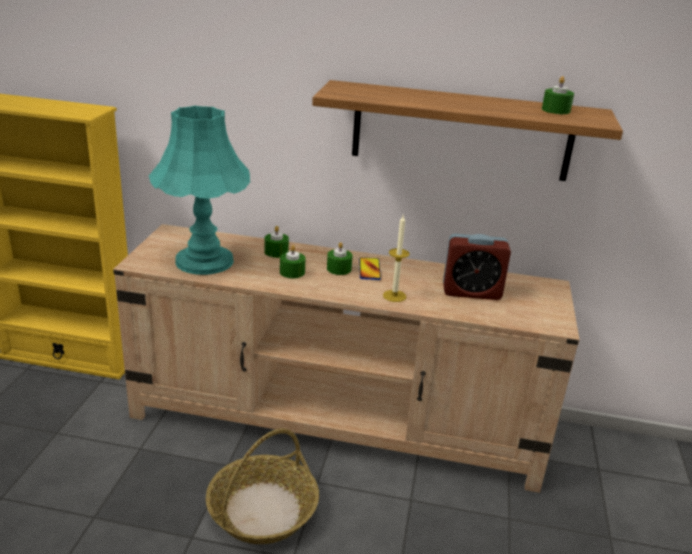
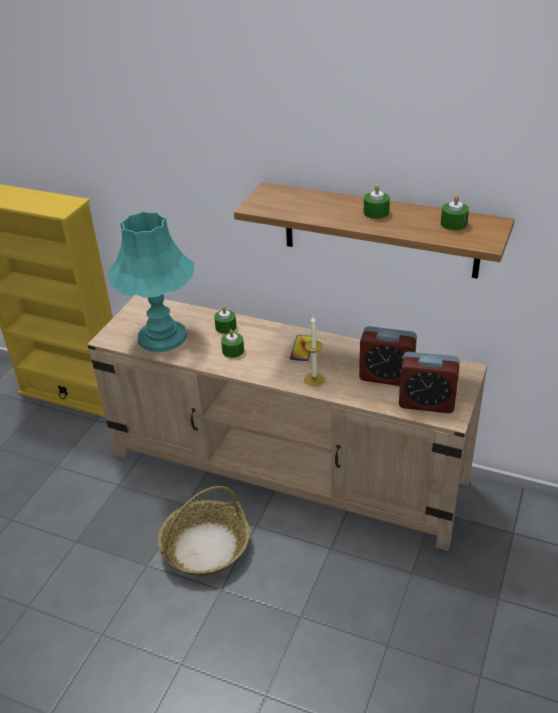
camera: 15 degrees right, 10 degrees up
(339, 269) = (275, 347): green candle -> green candle (376, 212)
(525, 314) = (426, 403): none -> alarm clock

